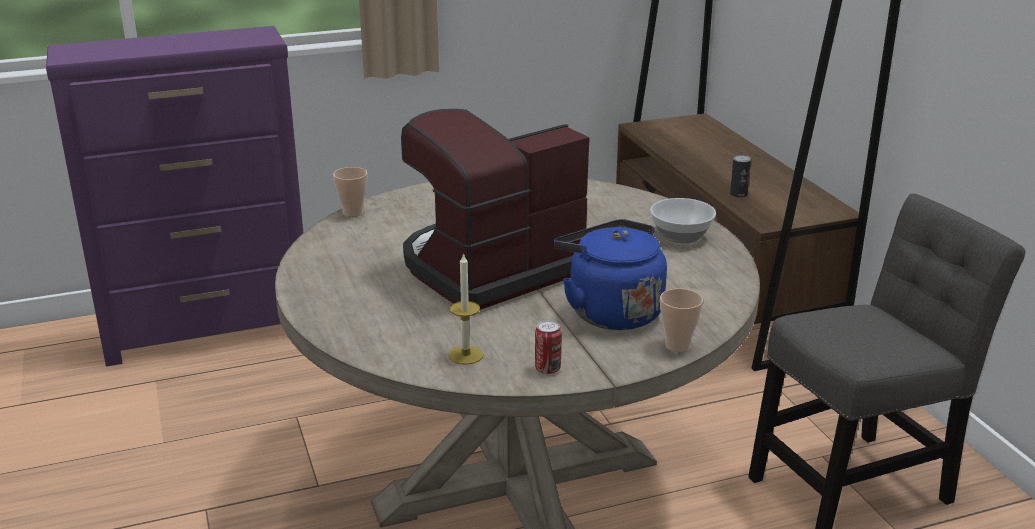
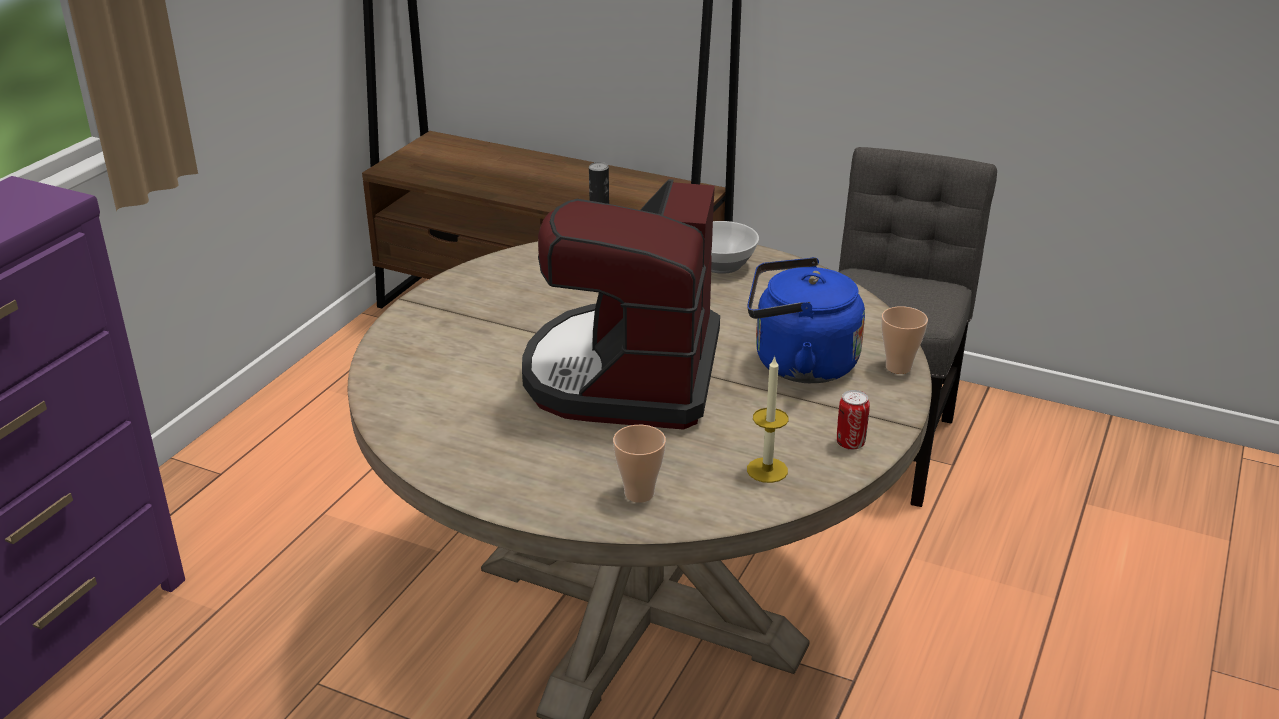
camera: 45 degrees left, 5 degrees up
(353, 213) = (373, 385): cup -> cup (639, 493)

